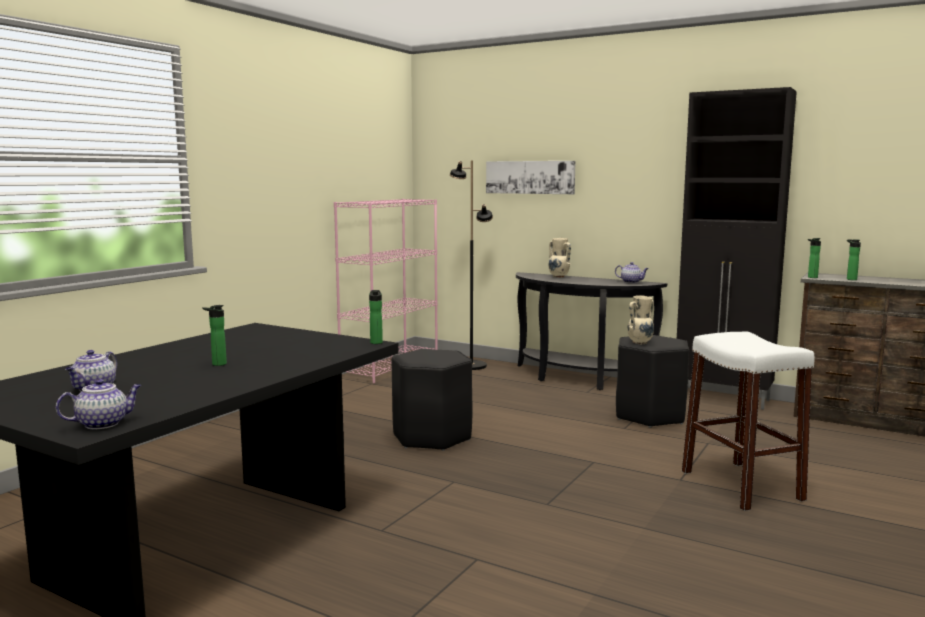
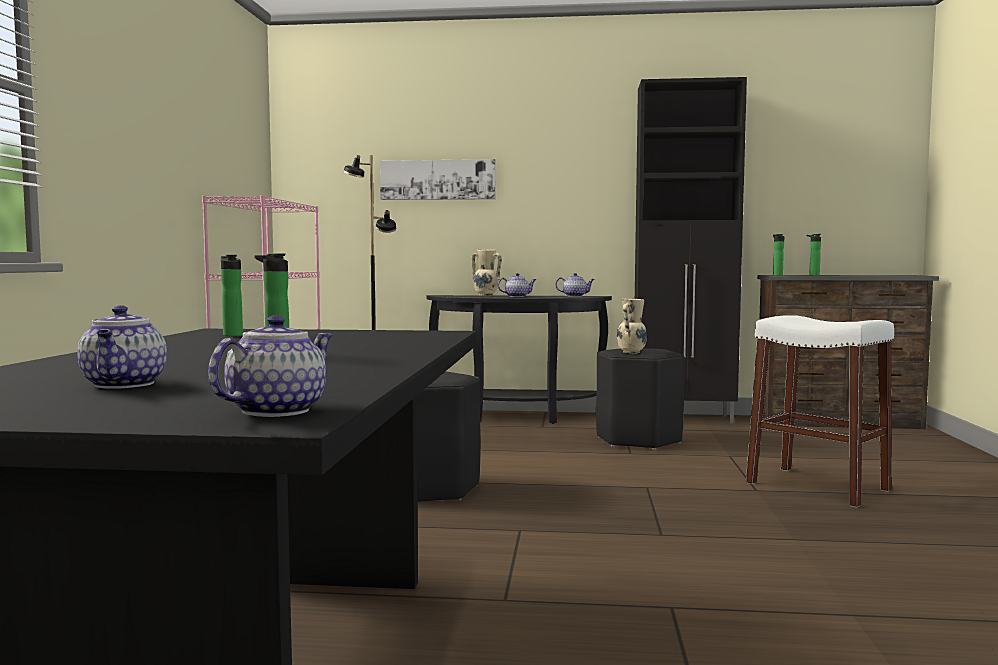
camera: 25 degrees left, 5 degrees down
(376, 342) = (447, 331): bottle -> bottle (232, 335)
(579, 280) = (517, 296): none -> teapot

